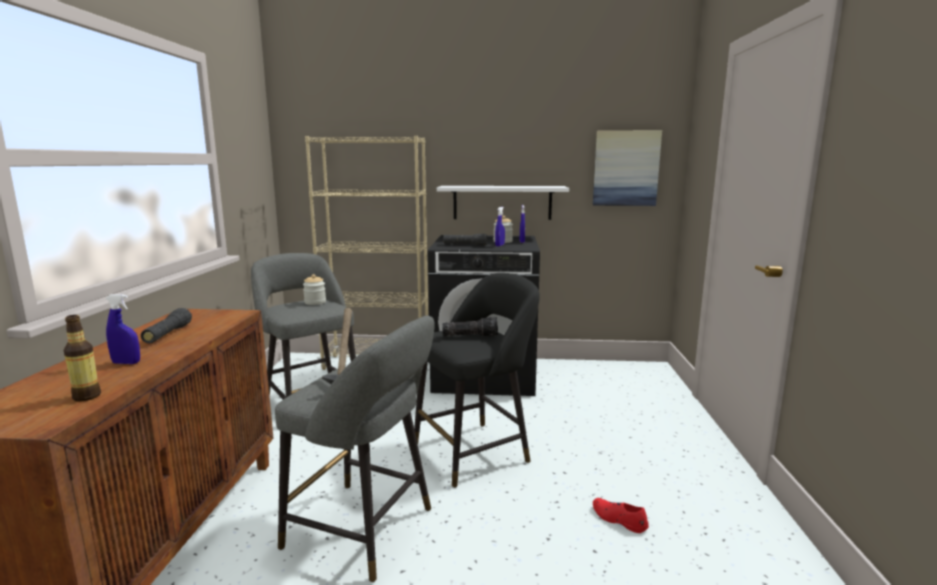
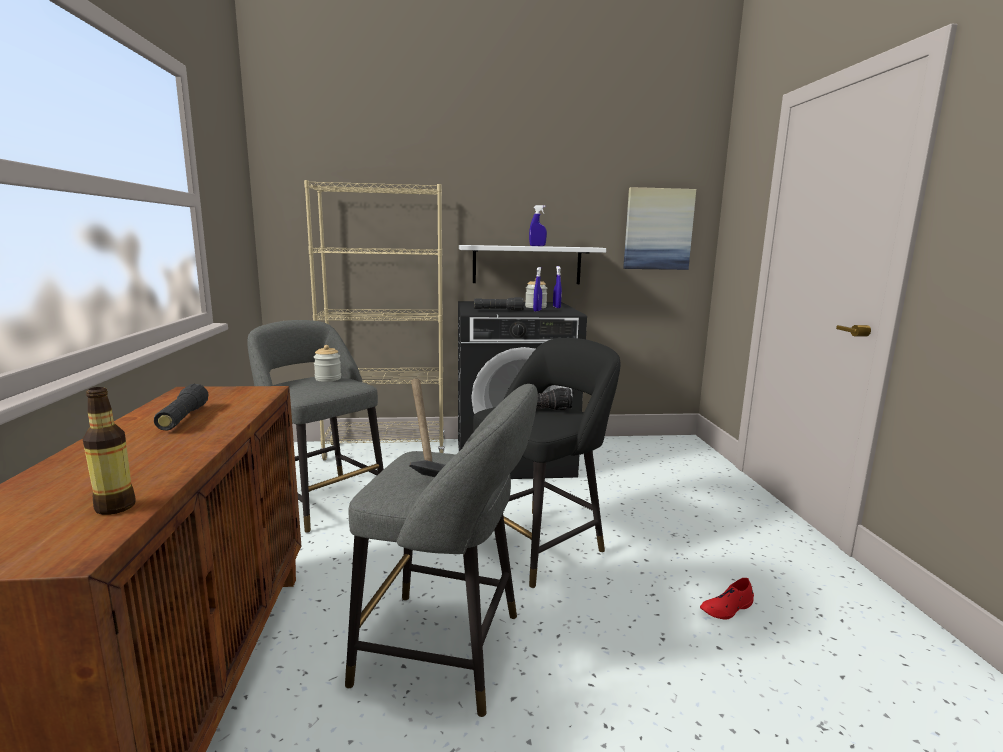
camera: 10 degrees left, 0 degrees up
(126, 363) = (147, 457): blue spray bottle -> blue spray bottle (537, 246)
(618, 519) = (727, 608): red shoe -> red shoe turned 60 degrees counterclockwise

